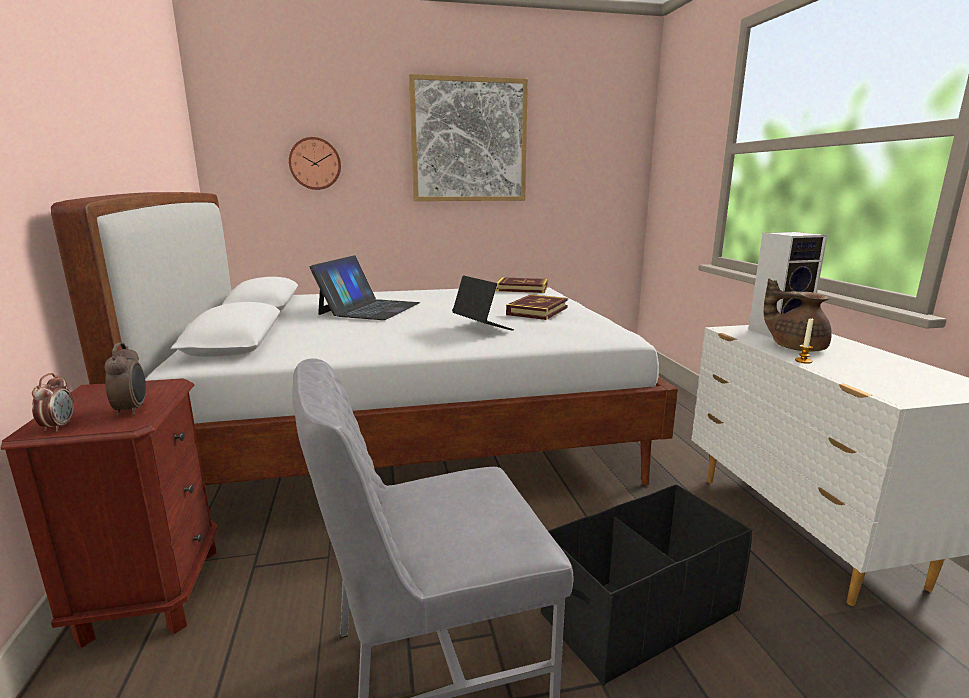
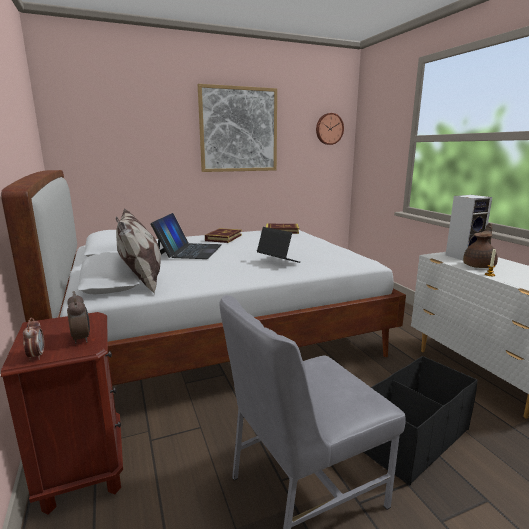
camera: 10 degrees left, 0 degrees up
(273, 346) = (142, 283): none -> pillow
(315, 163) = (131, 146): wall clock -> wall clock (329, 129)
(537, 311) = (306, 247): book -> book (223, 238)
(795, 347) = (479, 266): brown teapot -> brown teapot turned 105 degrees clockwise

